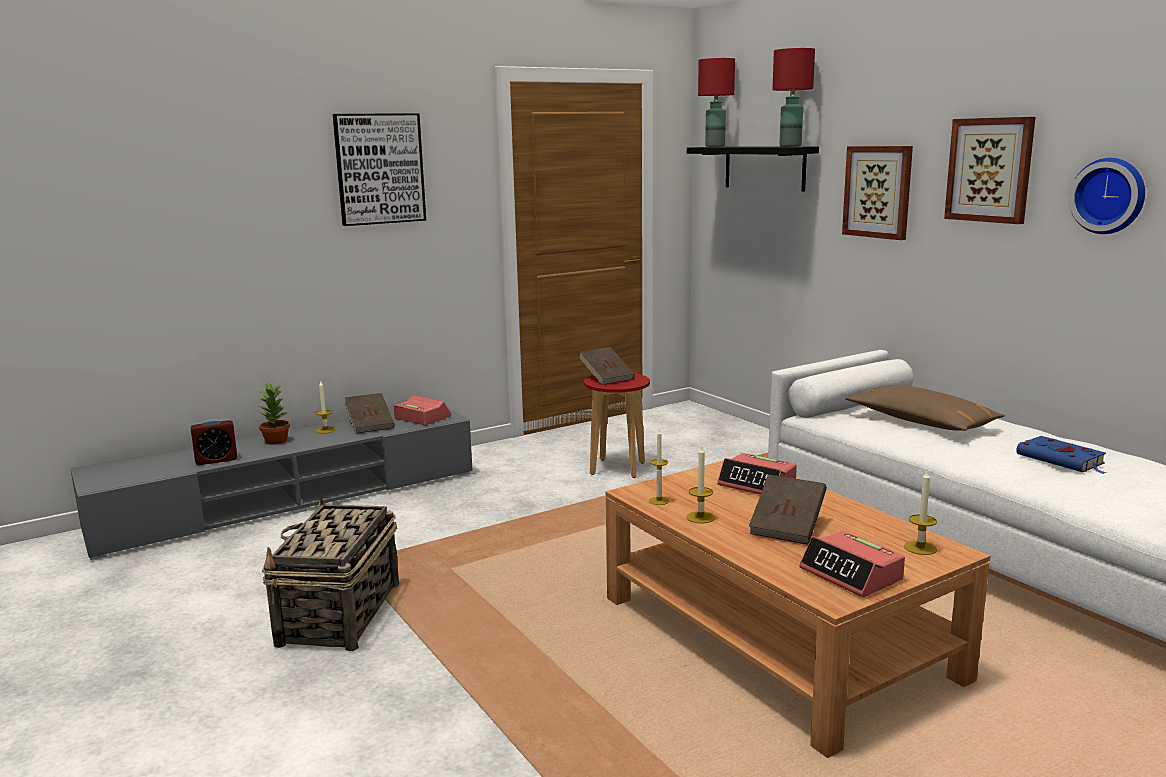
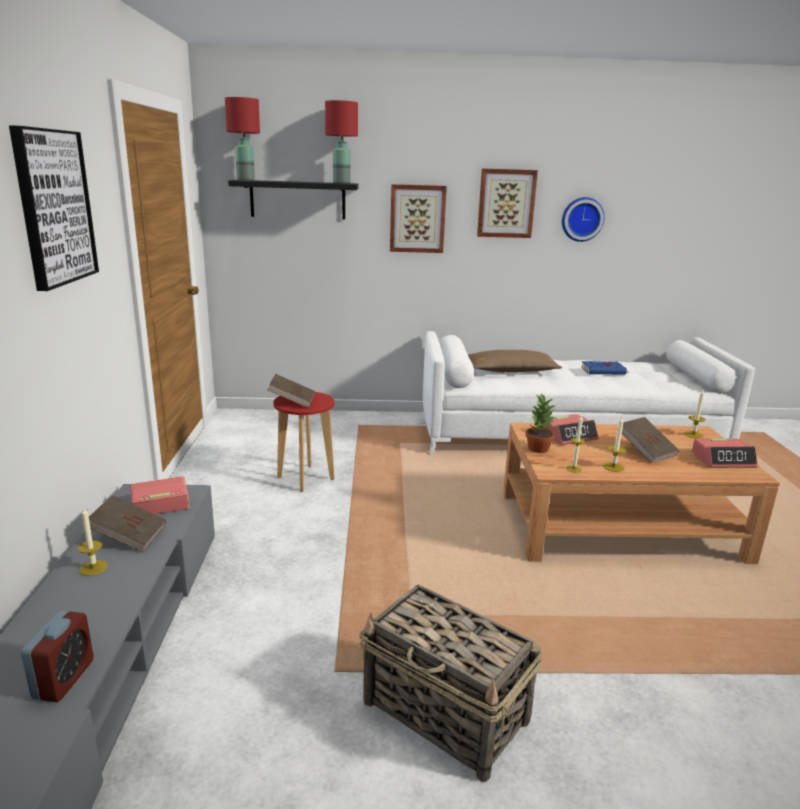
camera: 60 degrees left, 5 degrees up
(276, 441) = (69, 611): potted plant -> potted plant (537, 448)

